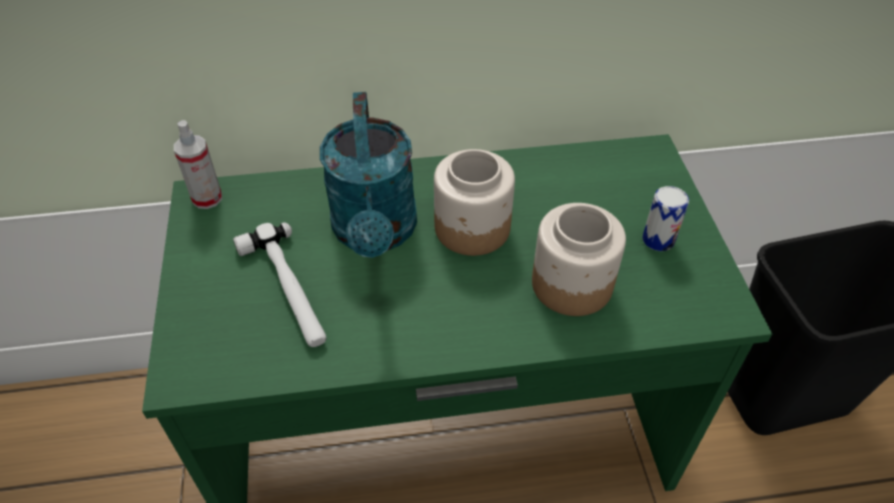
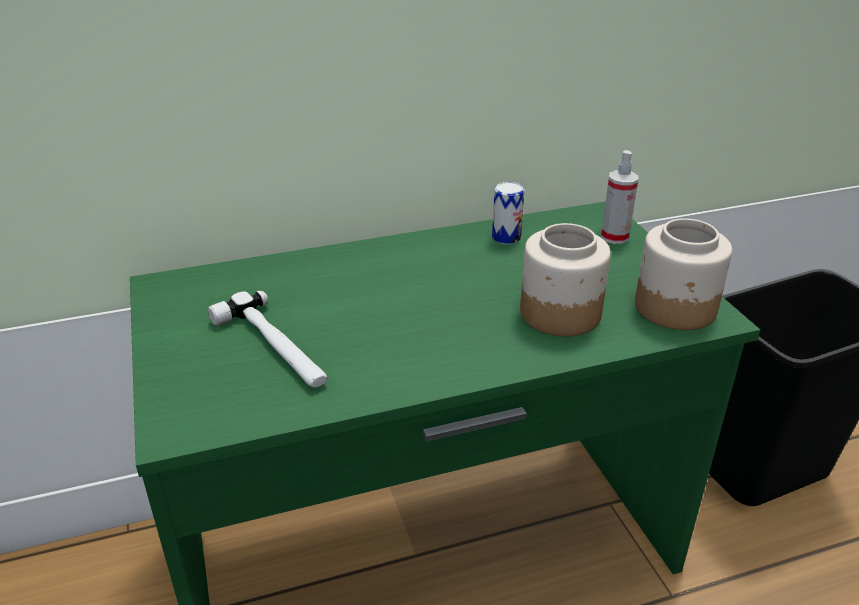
camera: 10 degrees left, 15 degrees down
(207, 198) = (169, 286): spray bottle -> spray bottle (614, 237)
(375, 233) = (353, 295): turquoise watering can -> none
(472, 228) = (450, 282): jar -> jar (676, 308)
(658, 239) = (629, 273): can -> can (506, 237)

